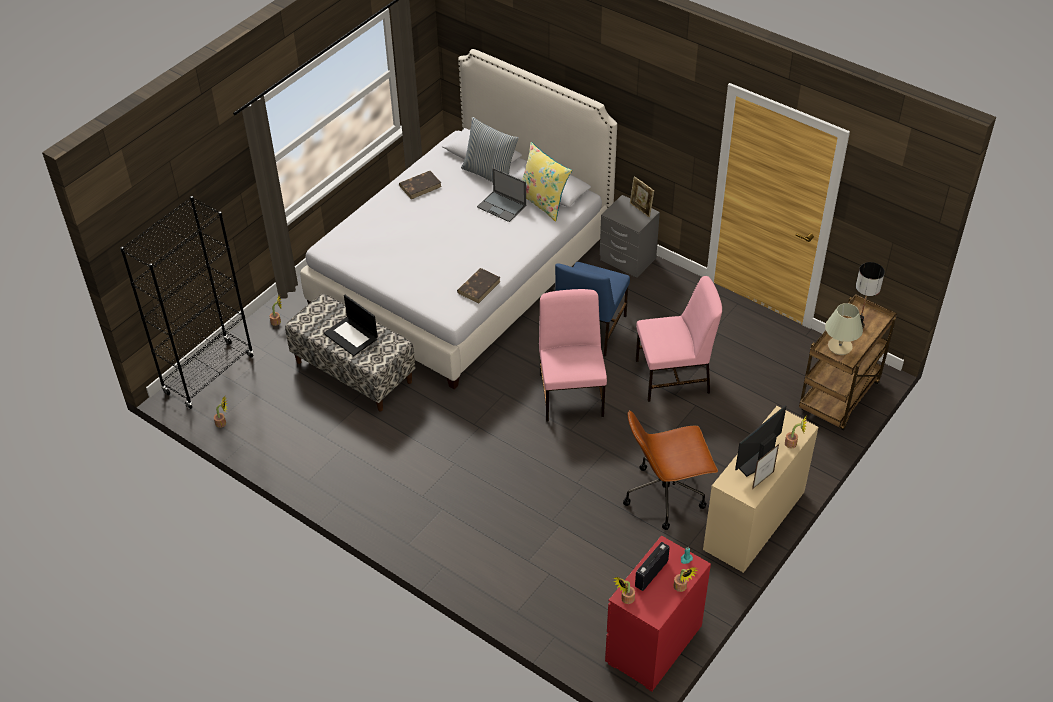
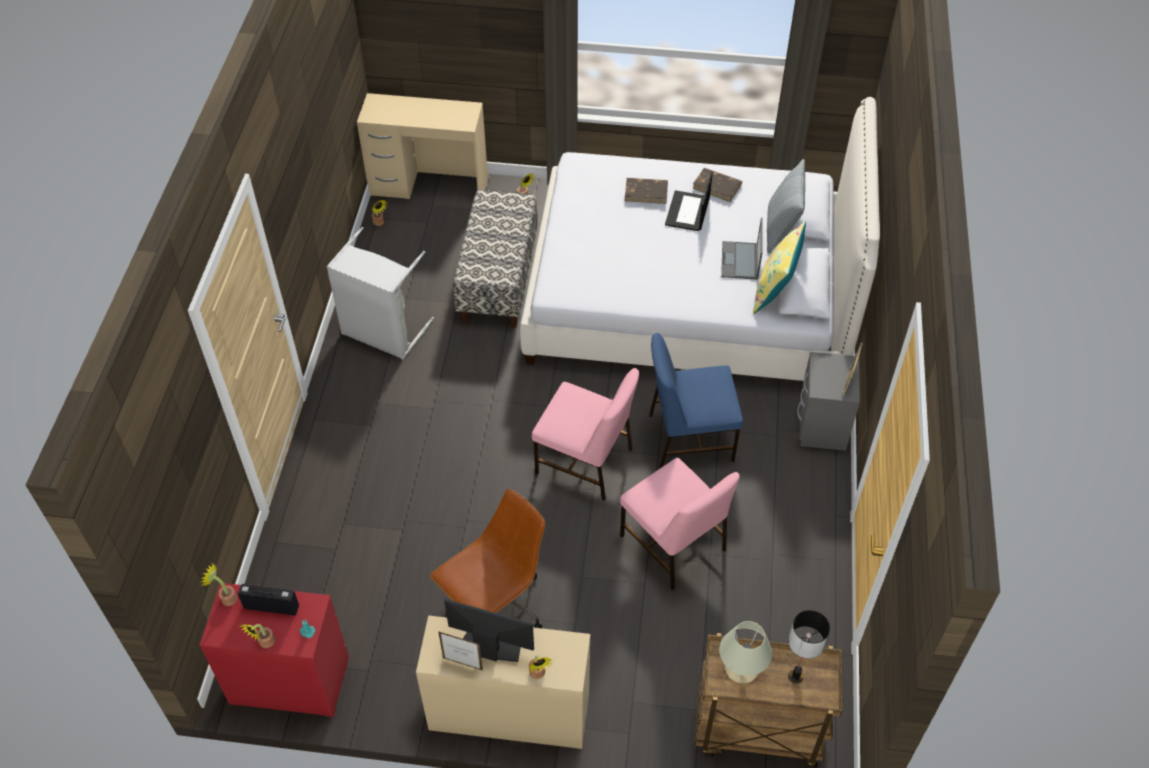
camera: 60 degrees right, 5 degrees up
(209, 375) = (429, 186): black bookcase -> beige desk
(350, 465) = (382, 333): none -> grey laundry basket
(351, 336) = (493, 241): laptop -> laptop (688, 212)
(479, 287) = (606, 296): brown book -> brown book (646, 192)
(571, 393) = (585, 462): pink chair -> pink chair turned 60 degrees clockwise
(666, 495) = (496, 609): brown office chair -> brown office chair turned 90 degrees clockwise

